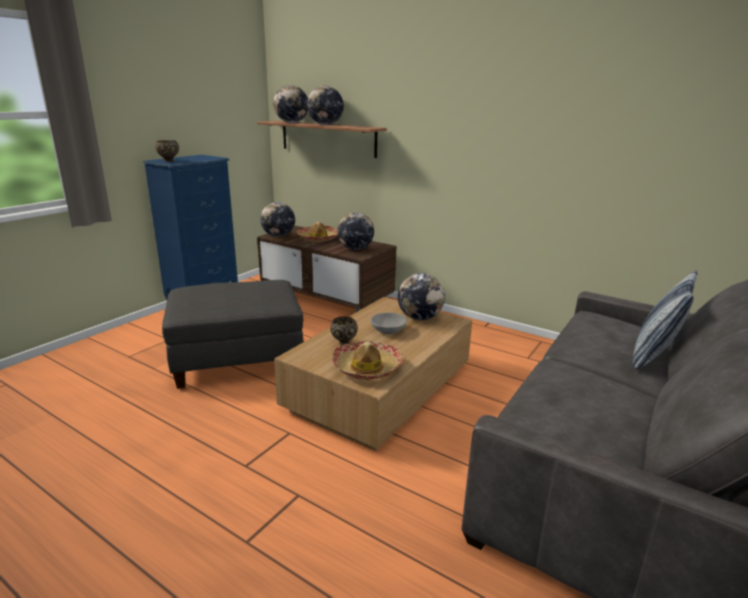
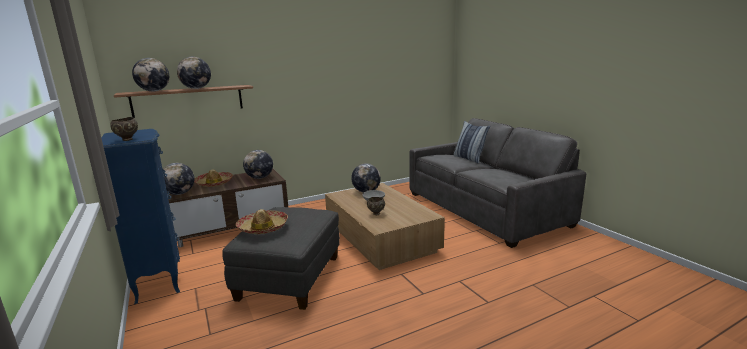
camera: 60 degrees left, 5 degrees down
(367, 367) = (411, 213): hat -> hat (263, 228)

